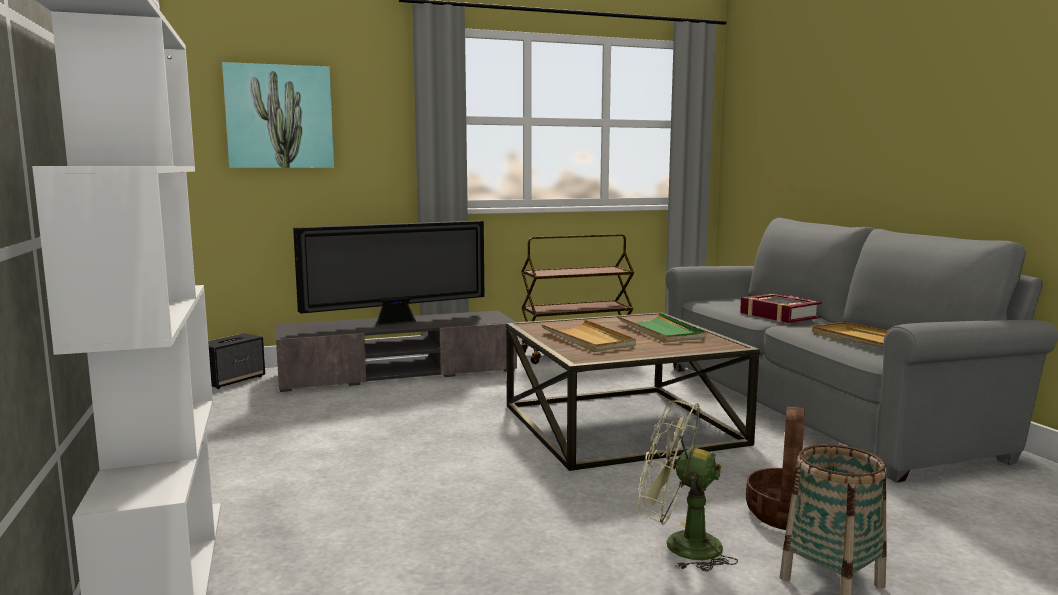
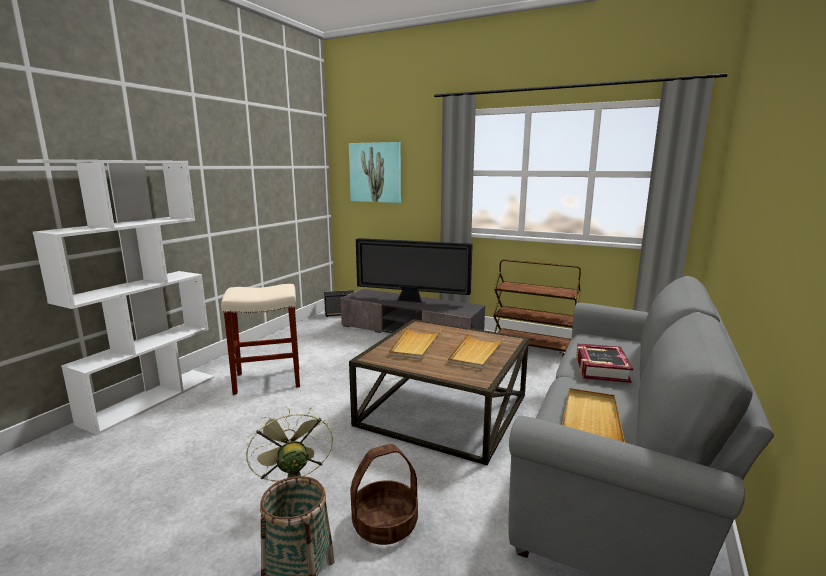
camera: 45 degrees right, 5 degrees up
(332, 476) = (269, 380): none -> beige stool
(661, 331) = (475, 353): green tray -> beige tray

